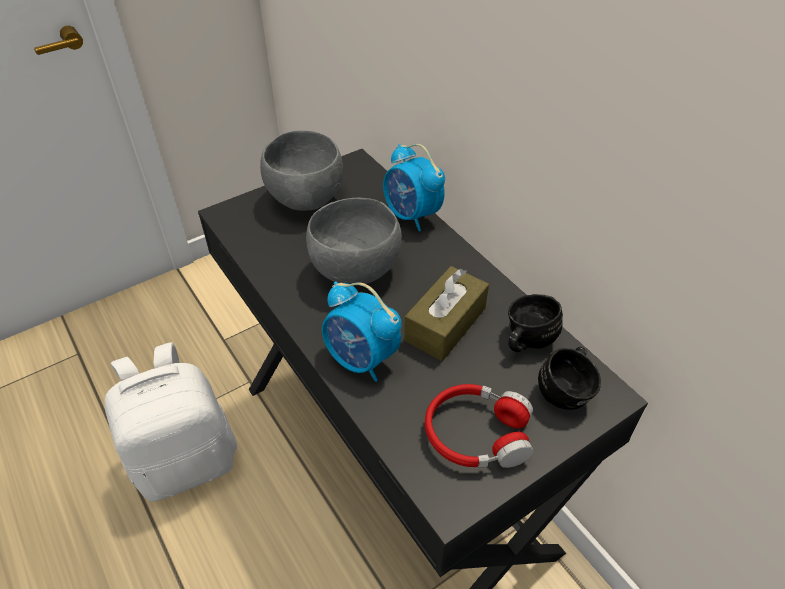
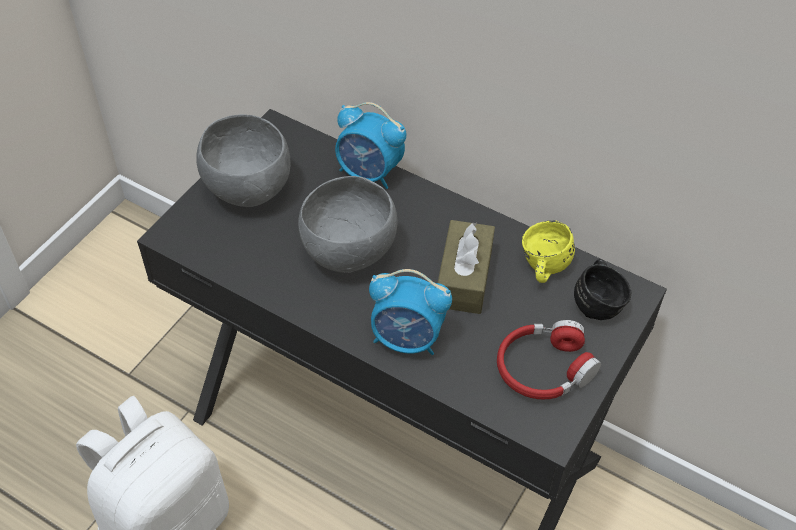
camera: 25 degrees left, 5 degrees up
(525, 340) = (542, 268): black mug -> yellow mug

